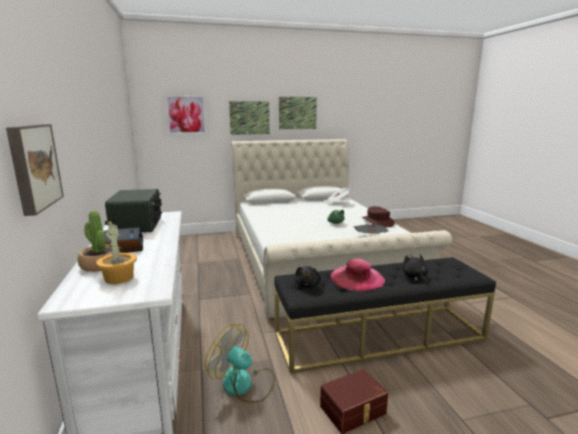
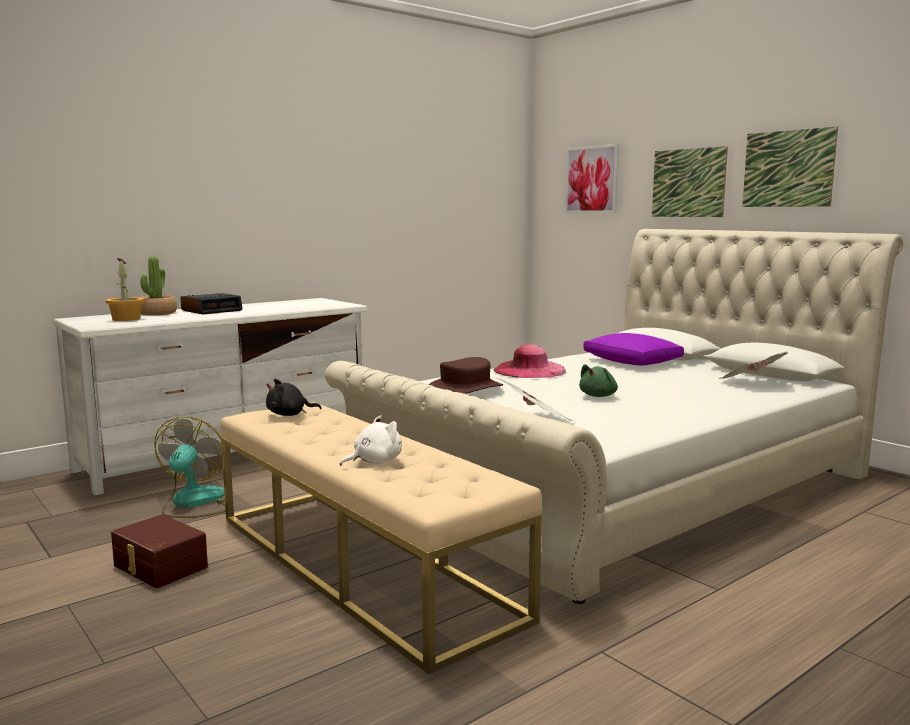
camera: 65 degrees right, 5 degrees down
(32, 166) = (103, 205): picture -> none
(138, 225) = (290, 305): radio -> none
(279, 207) = (632, 362): none -> purple pillow
(356, 278) = (332, 431): pink hat -> pink hat (529, 370)
(377, 222) = (663, 416): brown hat -> brown hat (465, 389)
(379, 336) = (361, 565): black bench -> beige bench
(414, 277) = (374, 461): black plush toy -> white plush toy

